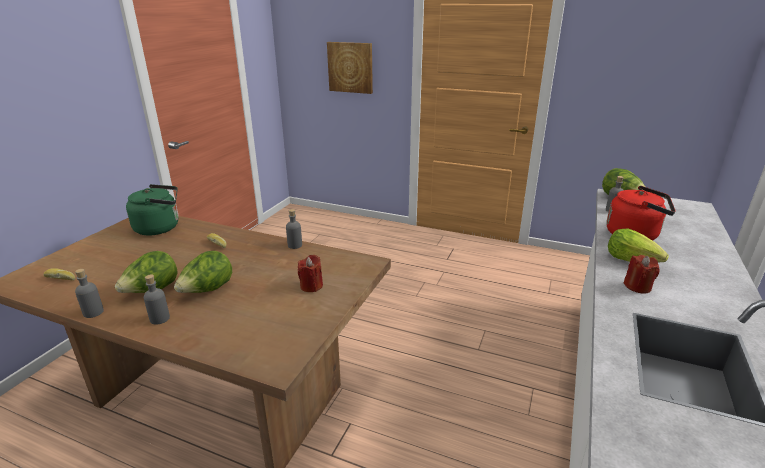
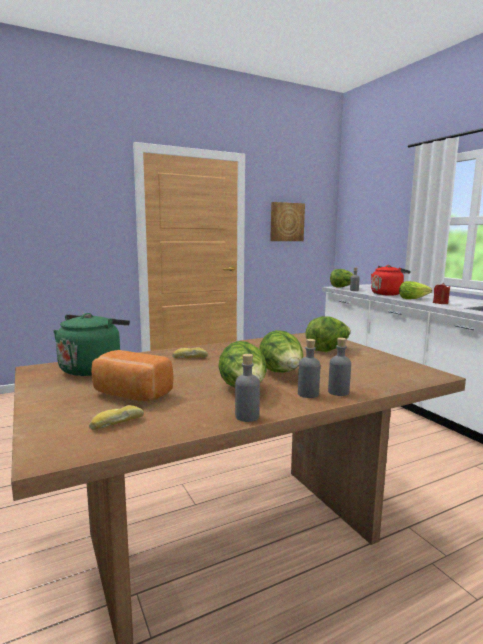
camera: 50 degrees left, 15 degrees down
(114, 260) = (130, 394): none -> bread
(295, 245) = (249, 342): grey bottle -> grey bottle (338, 392)
(311, 286) = (328, 350): red candle -> lettuce
(350, 67) = (71, 227): picture -> picture (286, 222)

